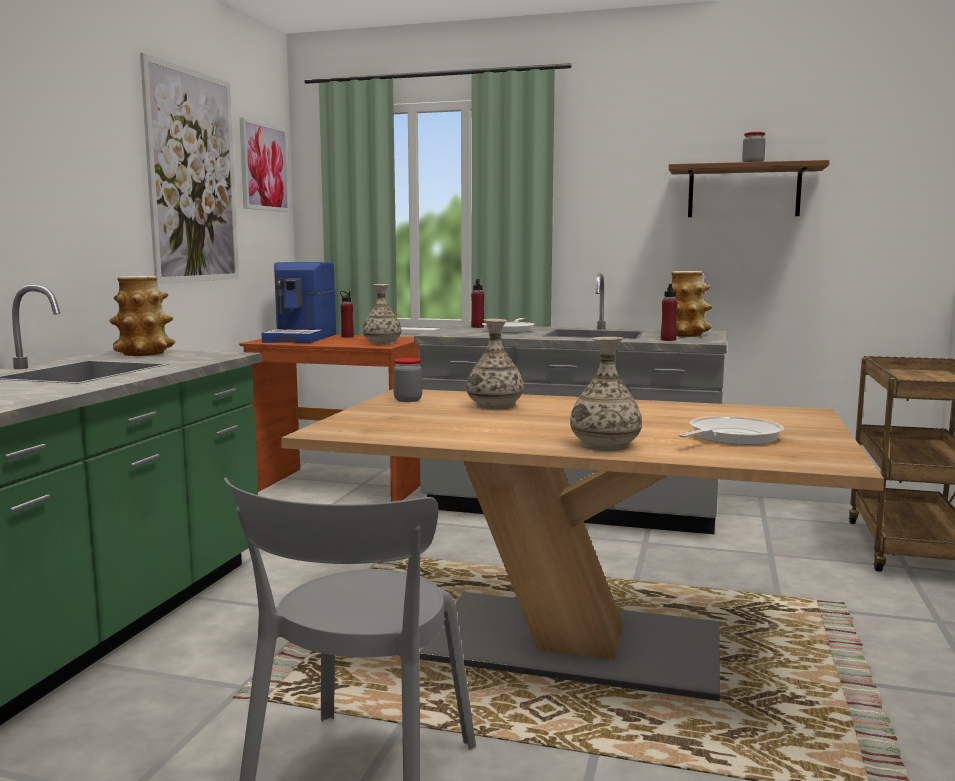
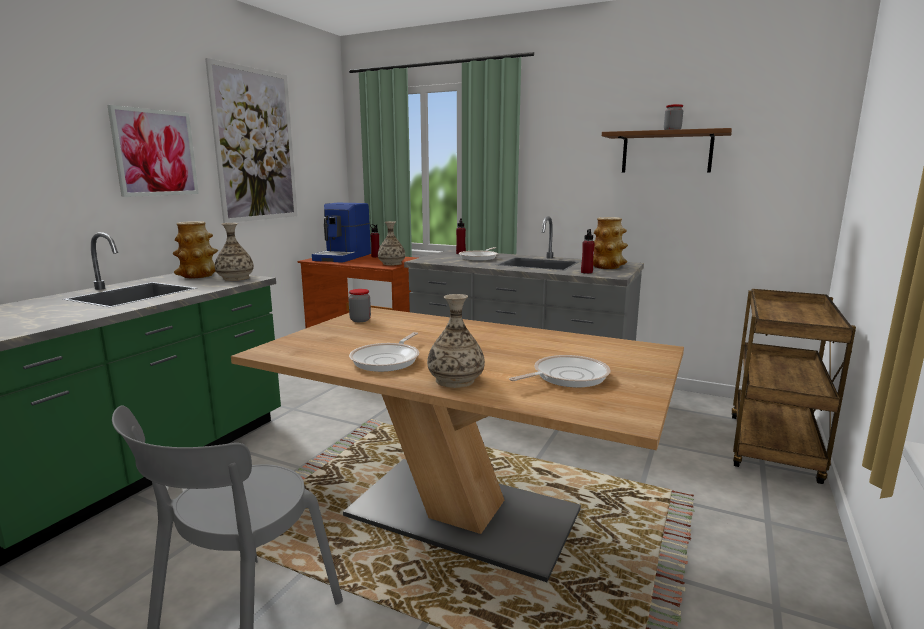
camera: 10 degrees right, 5 degrees up
(264, 167) = (319, 135): picture -> picture (155, 153)
(495, 406) = (416, 329): vase -> vase (236, 278)
(497, 432) = (388, 360): none -> frying pan

